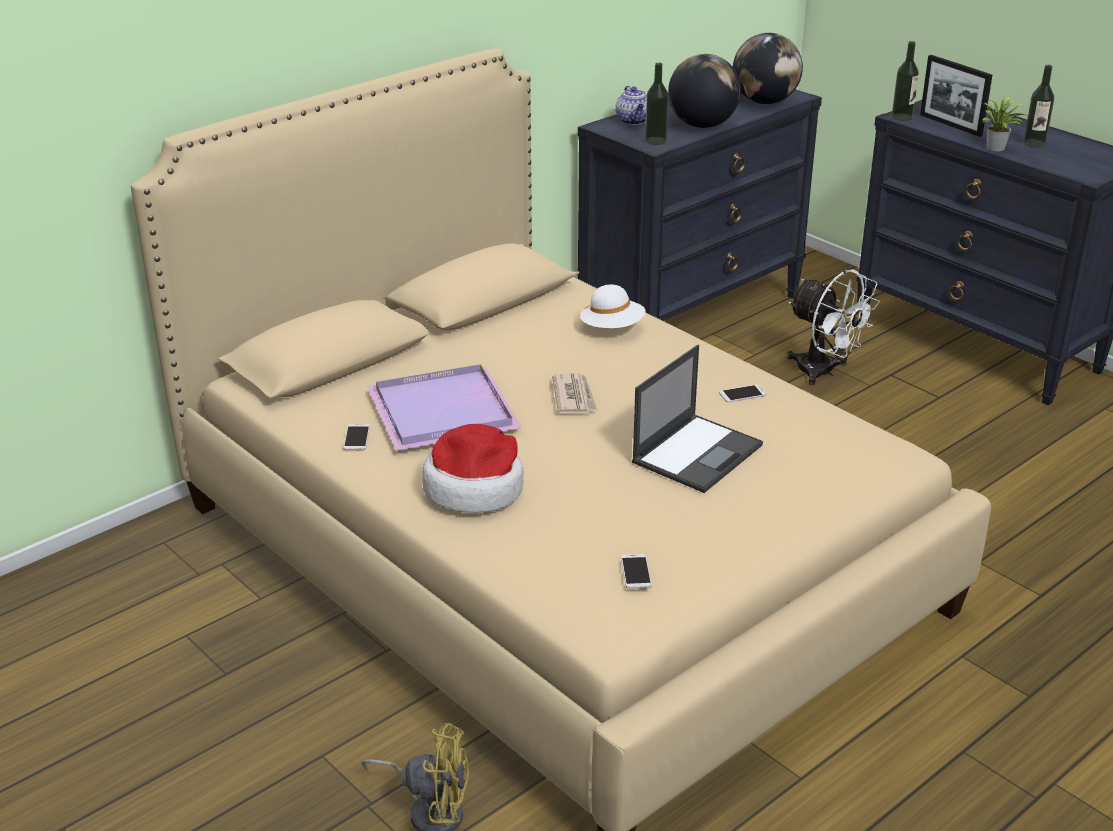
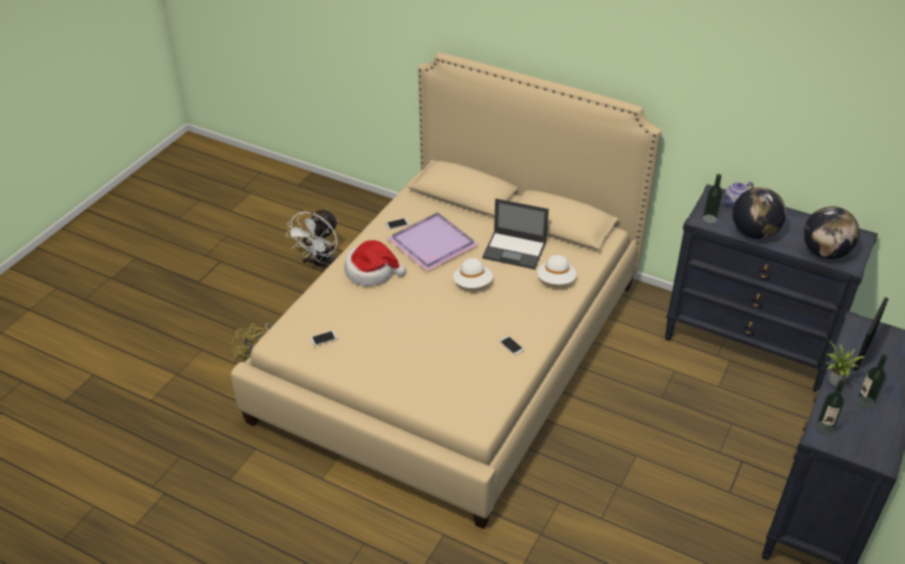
camera: 70 degrees right, 10 degrees up
(574, 397) = (473, 283): newspaper -> white hat
(698, 453) = (440, 339): laptop -> laptop (515, 250)
(824, 372) = (719, 425): white fan -> white fan (320, 264)
(902, 117) = (857, 324): bottle -> bottle (824, 427)

